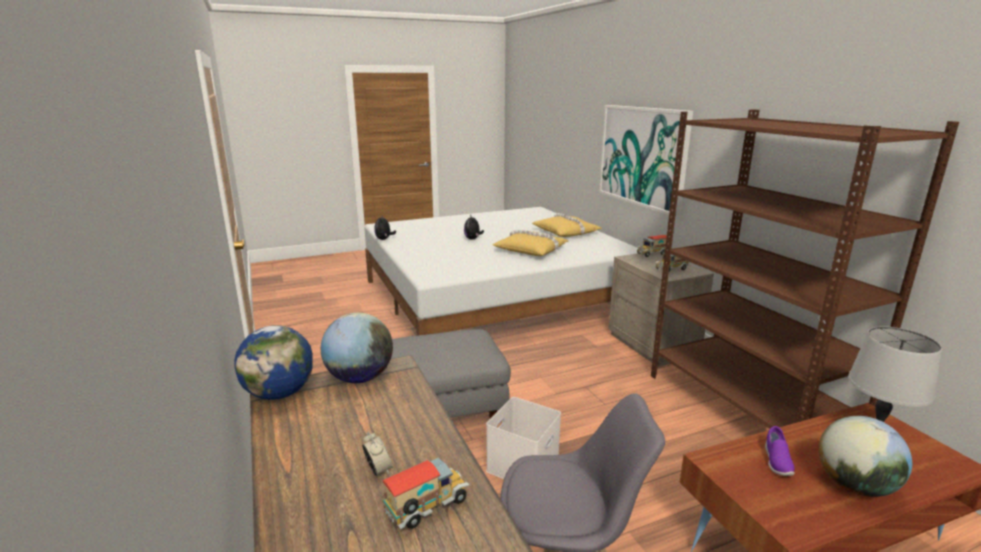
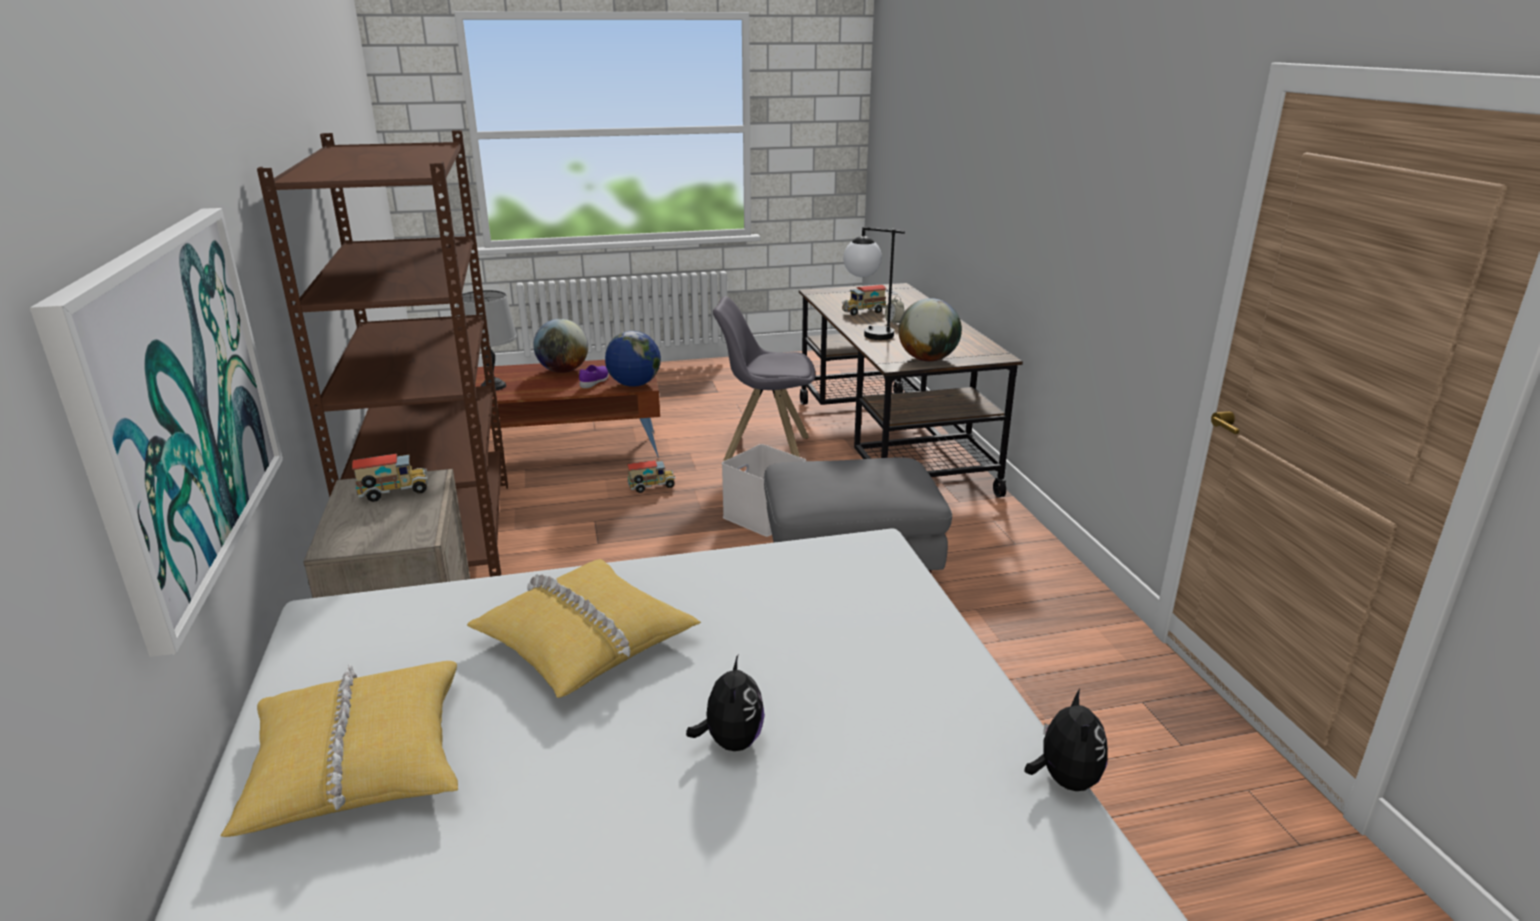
camera: 170 degrees left, 5 degrees up
(279, 393) = (990, 355): globe -> globe (634, 385)
(424, 429) = (867, 334): none -> table lamp
(651, 254) = (347, 544): toy truck -> toy truck (652, 487)

